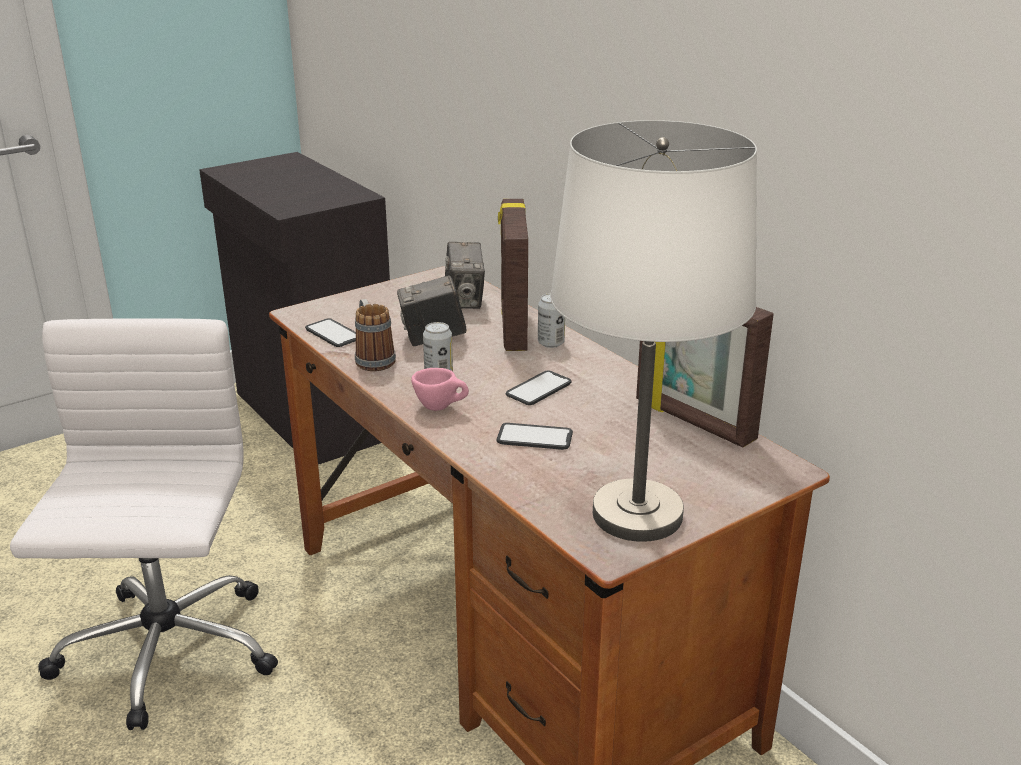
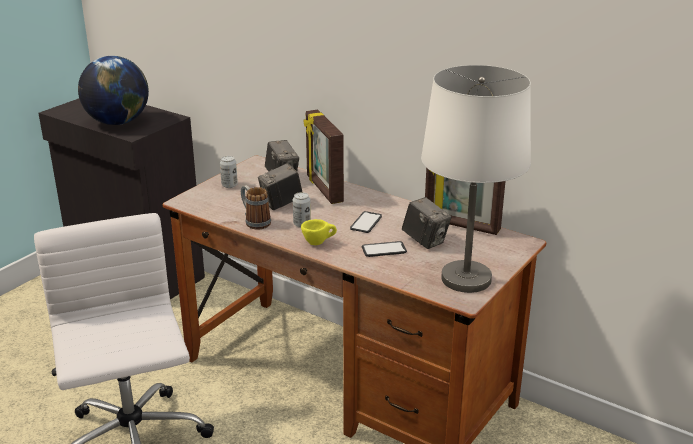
camera: 20 degrees left, 0 degrees up
(284, 193) = (118, 122): none -> globe
(333, 334) = (217, 211): phone -> none
(441, 407) = (319, 242): pink cup -> yellow cup
(551, 343) = (353, 195): can -> can (229, 185)
(613, 435) = (425, 241): none -> camera

